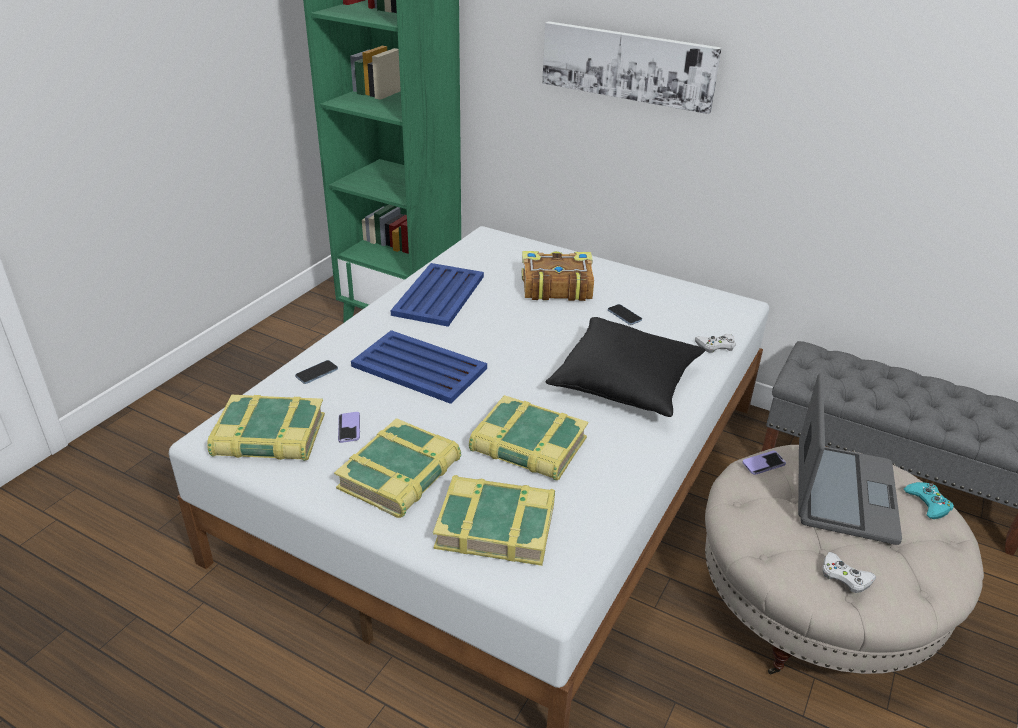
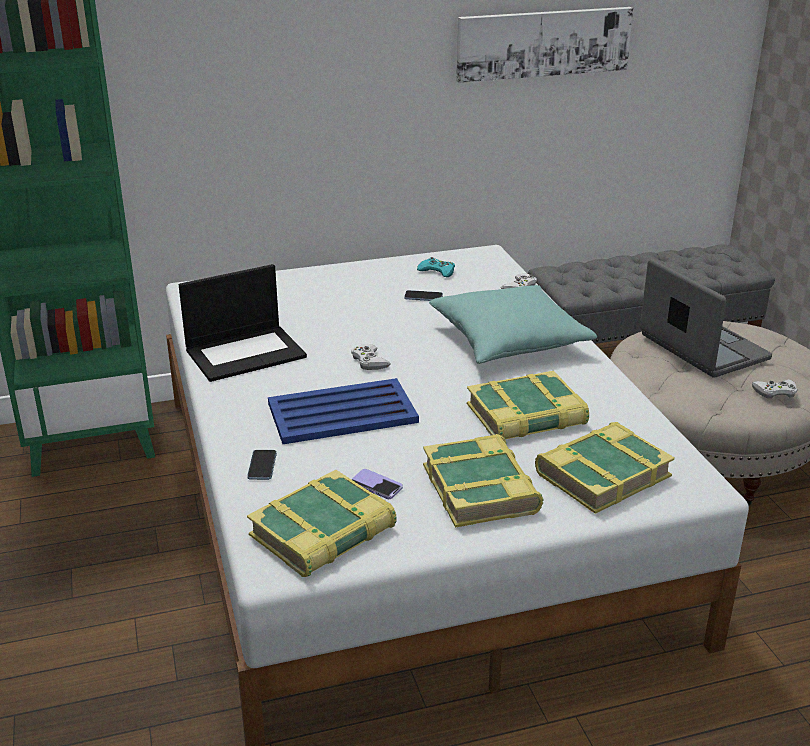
camera: 45 degrees left, 5 degrees down
(439, 295) = (246, 353): blue tray -> laptop
(500, 342) = (369, 361): none -> white game controller
(555, 286) = (332, 301): book -> none
(625, 383) = (509, 341): black pillow -> turquoise pillow
(628, 65) = (318, 52): picture -> picture (543, 43)
(763, 464) = (636, 357): phone -> none
(928, 503) = (746, 328): turquoise game controller -> turquoise game controller (437, 271)

